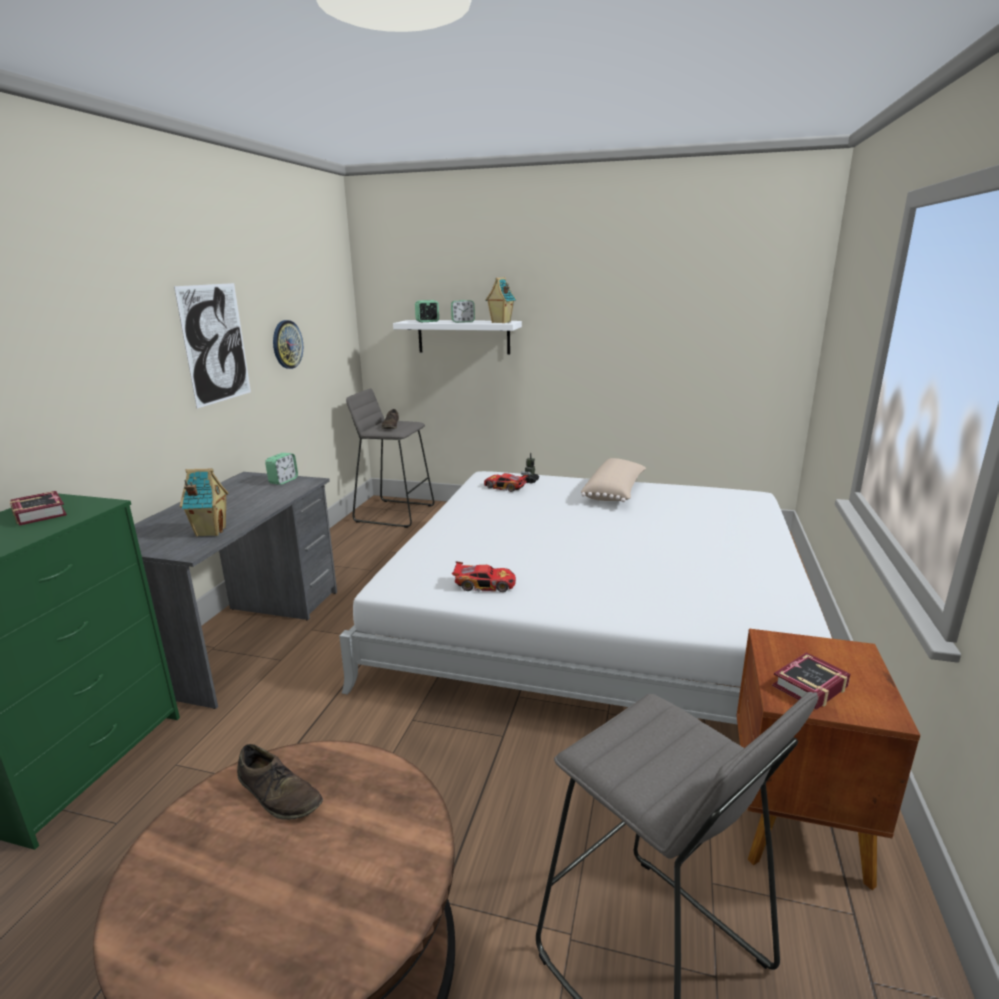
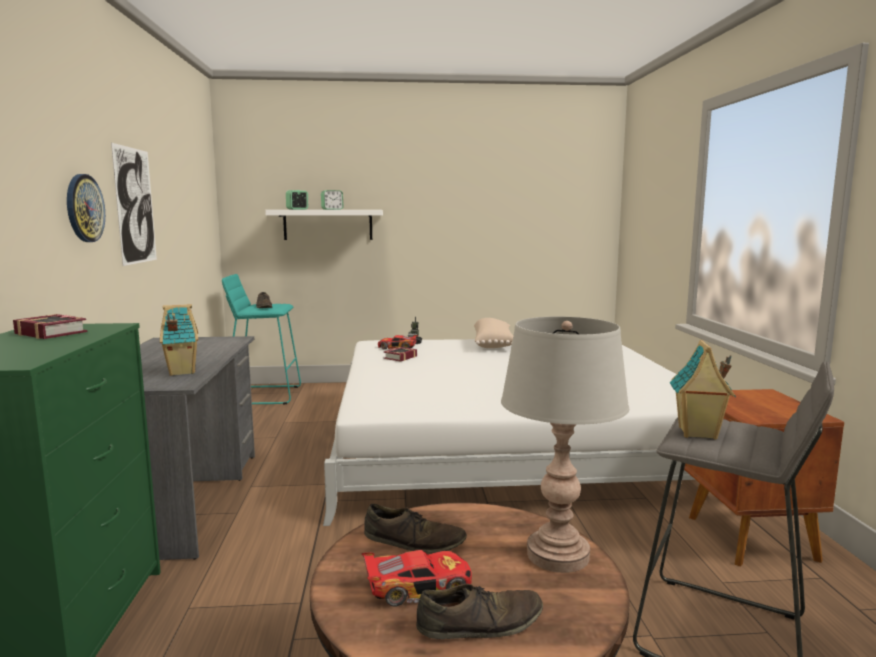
camera: 20 degrees left, 10 degrees down
(236, 937) = (480, 623): none -> brown shoe
(283, 481) = (209, 340): alarm clock -> none
(287, 344) = (178, 220): wall clock -> wall clock (84, 208)
(395, 513) = (265, 395): grey stool -> turquoise stool
(396, 857) = (557, 555): none -> grey table lamp
(484, 584) = (449, 402): toy car -> toy car (418, 587)
(500, 322) = (368, 209): toy house -> toy house (697, 433)
(806, 686) = (757, 411): book -> book (399, 357)

